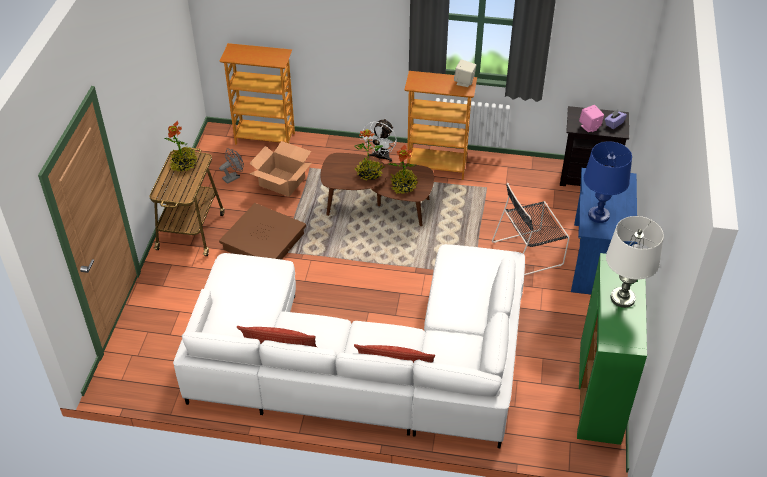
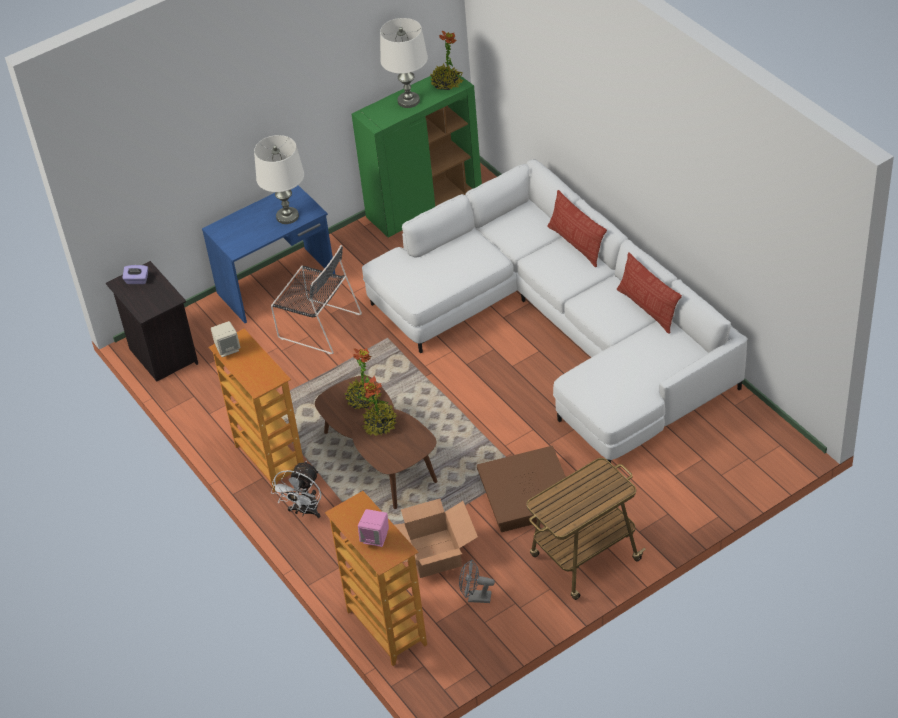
camera: 130 degrees left, 0 degrees up
(184, 164) = (564, 510): potted plant -> potted plant (446, 83)
(380, 157) = (305, 511): white fan -> white fan turned 135 degrees clockwise
(589, 127) = (161, 291): pink speaker -> pink speaker (375, 538)
(599, 215) = (287, 216): blue table lamp -> white table lamp

